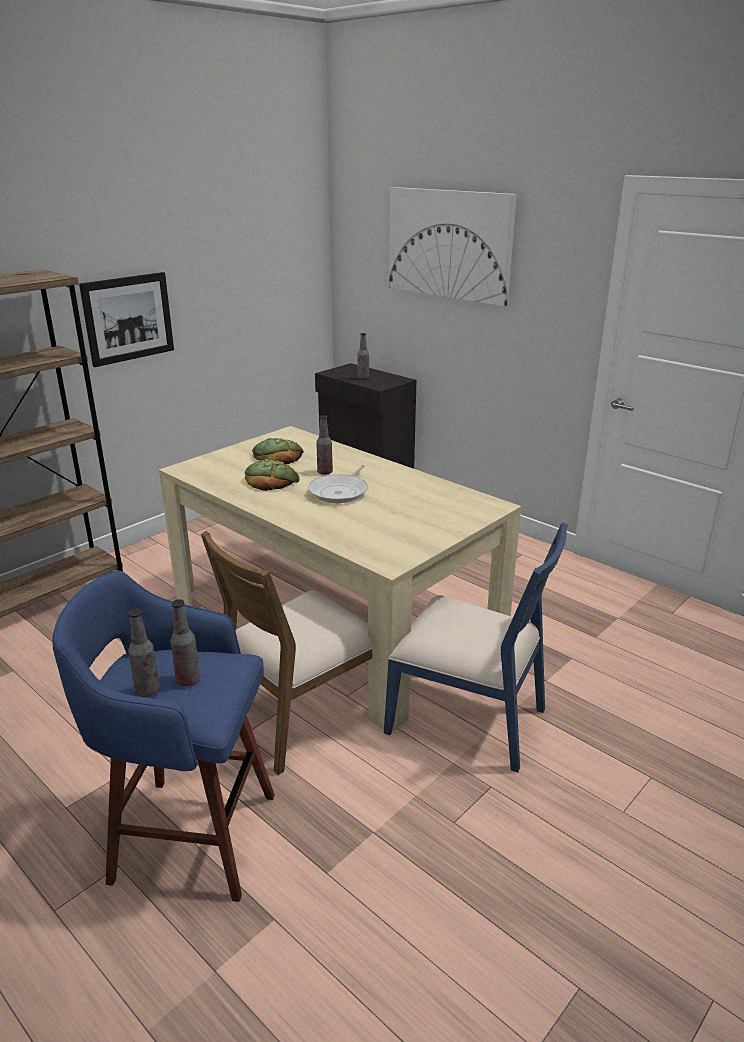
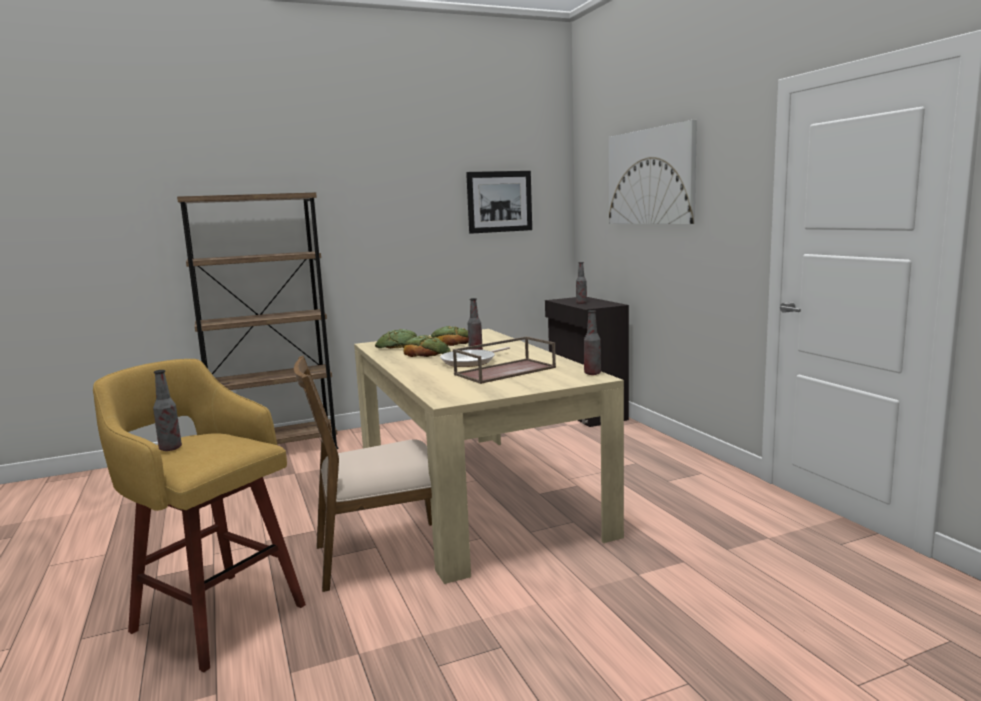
camera: 25 degrees right, 15 degrees down
(128, 318) = (378, 239): picture -> picture (499, 201)
(188, 680) = (204, 447): bottle -> bottle (592, 373)
(189, 836) = (216, 616): blue stool -> yellow stool
(221, 470) = (397, 346): none -> bread
(394, 504) = (505, 371): none -> brown tray
(468, 719) = (528, 588): blue chair -> none

